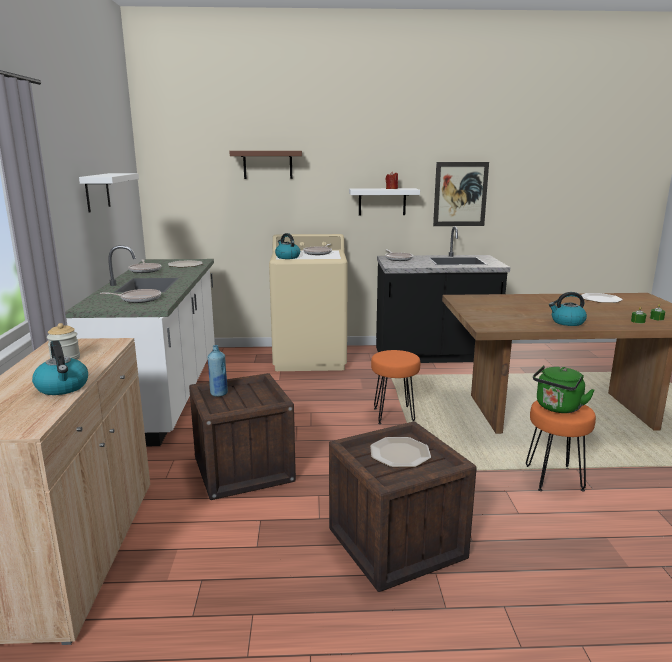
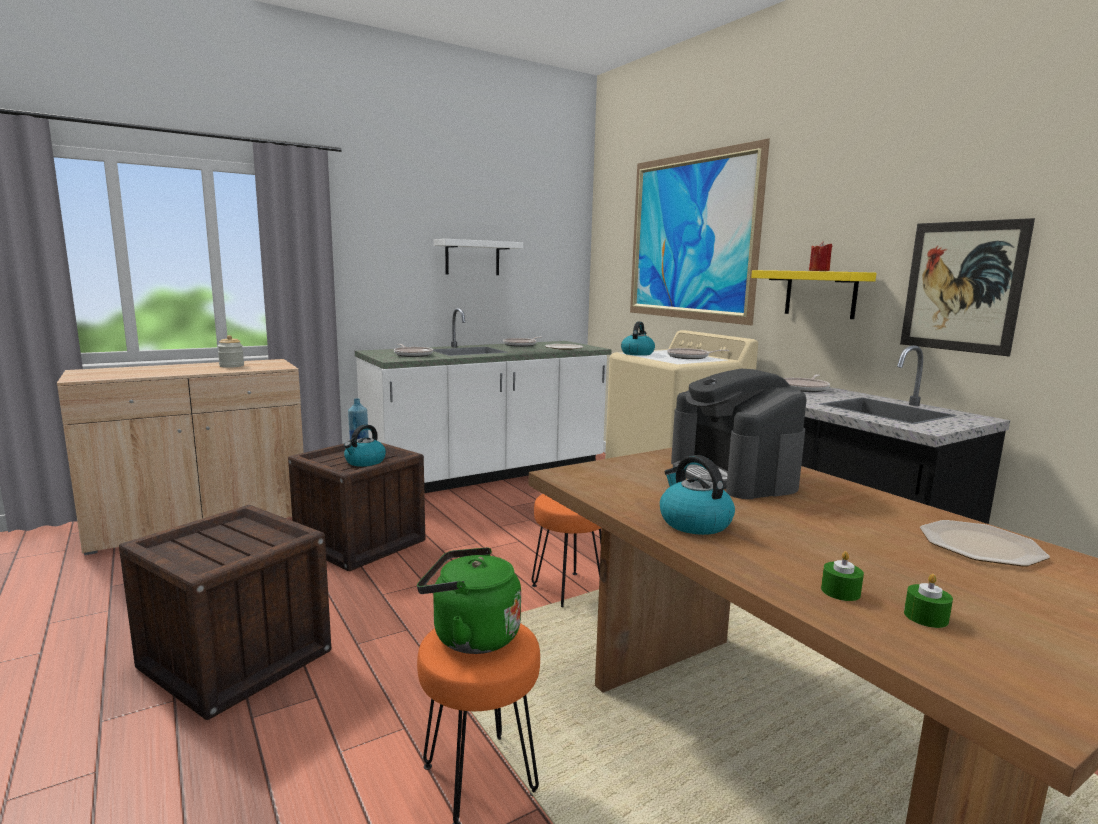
camera: 60 degrees right, 5 degrees down
(63, 387) = (162, 373): kettle -> kettle (365, 462)
(267, 164) = (690, 237): brown shelf -> picture
(382, 201) = (820, 294): white shelf -> yellow shelf
(399, 453) = (234, 541): plate -> none
(506, 305) = (732, 475): none -> coffee machine

